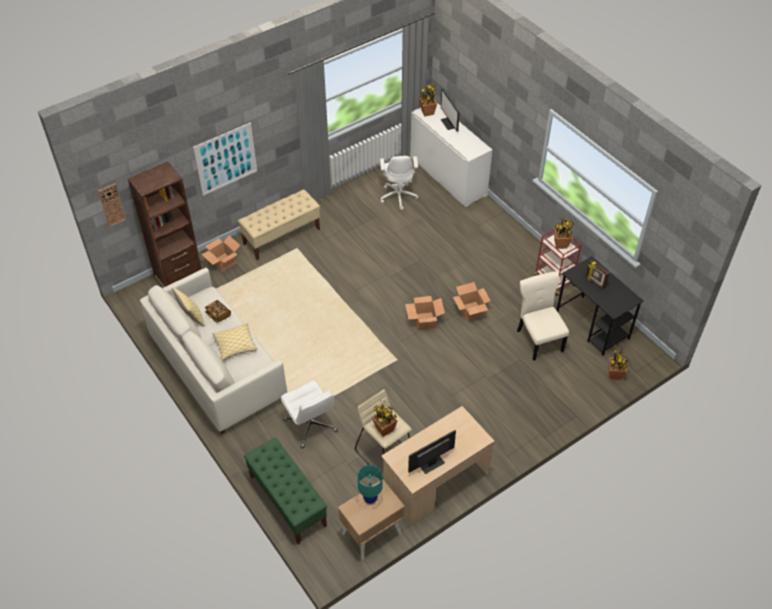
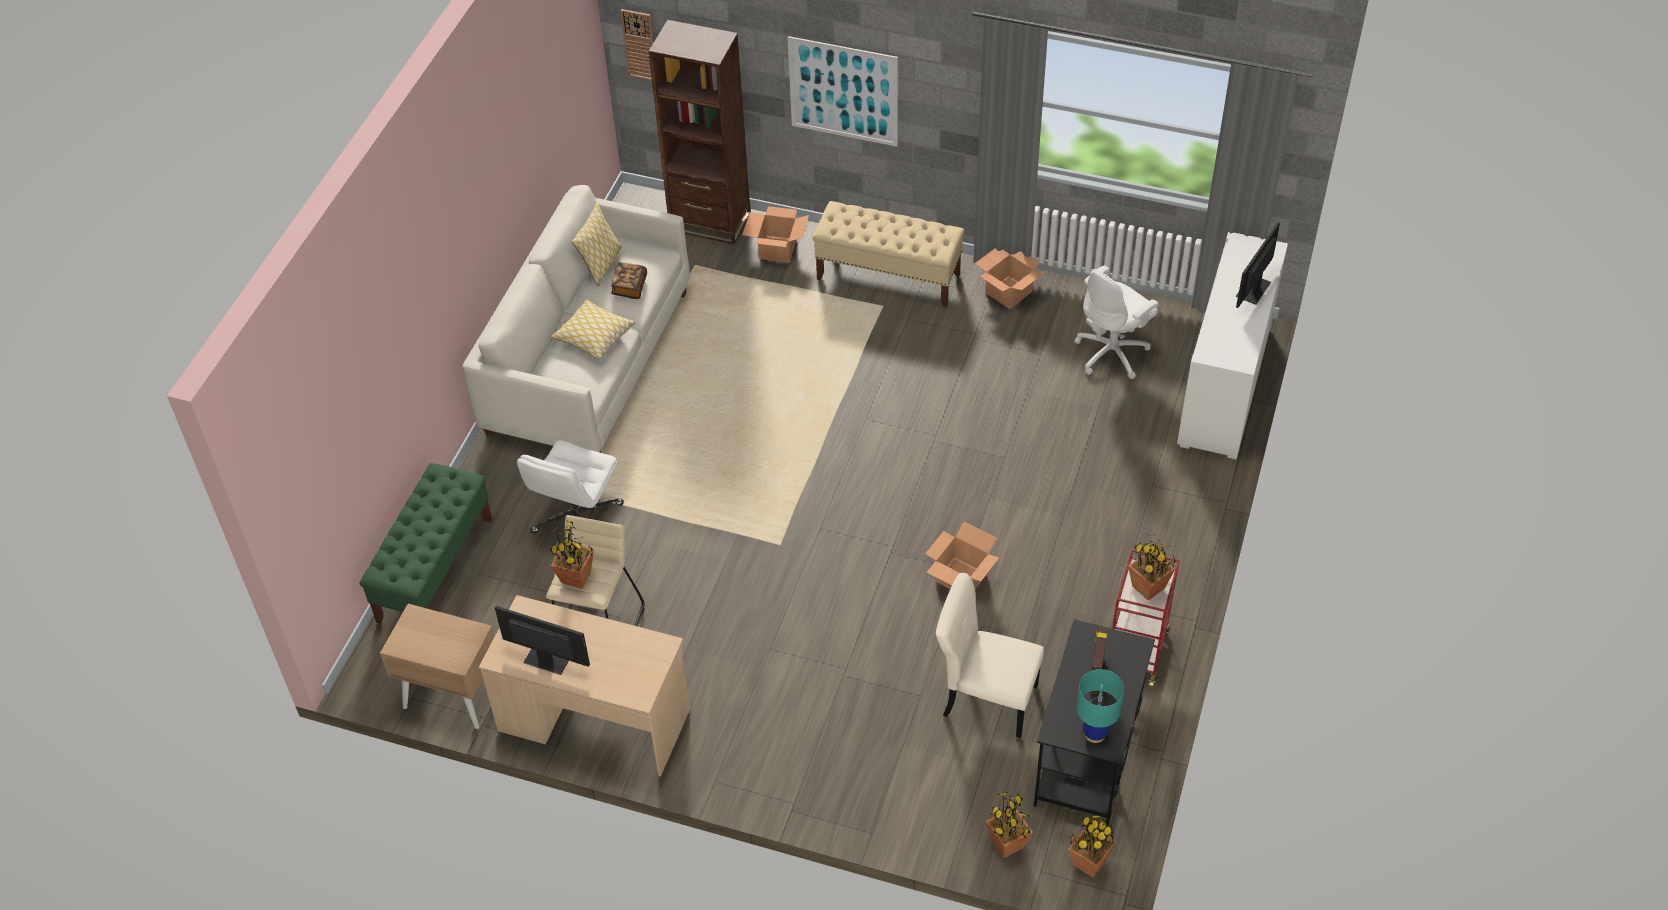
camera: 55 degrees right, 0 degrees up
(370, 499) = (447, 631): turquoise table lamp -> turquoise table lamp (1095, 734)
(424, 321) = (885, 534): cardboard box -> cardboard box (1008, 293)
(427, 112) = (1248, 250): potted plant -> potted plant (1089, 863)
(539, 339) = (986, 699): beige chair -> beige chair turned 105 degrees counterclockwise

